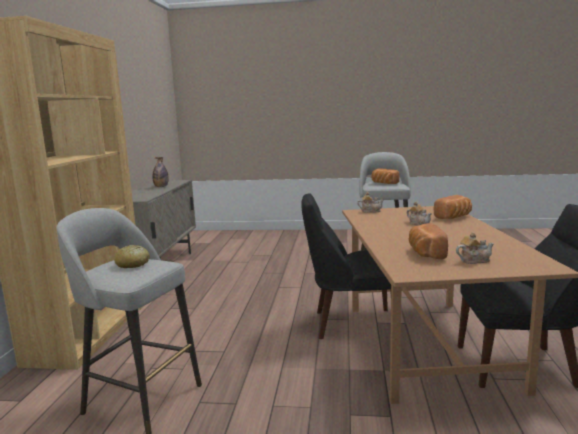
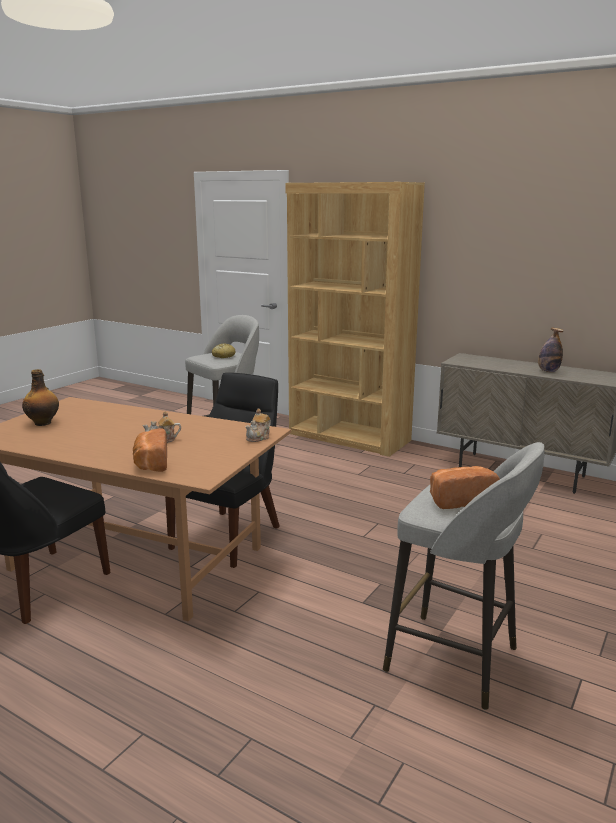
camera: 115 degrees right, 5 degrees up
(425, 253) = (88, 416): bread -> none
(473, 260) = (43, 423): teapot -> bottle

